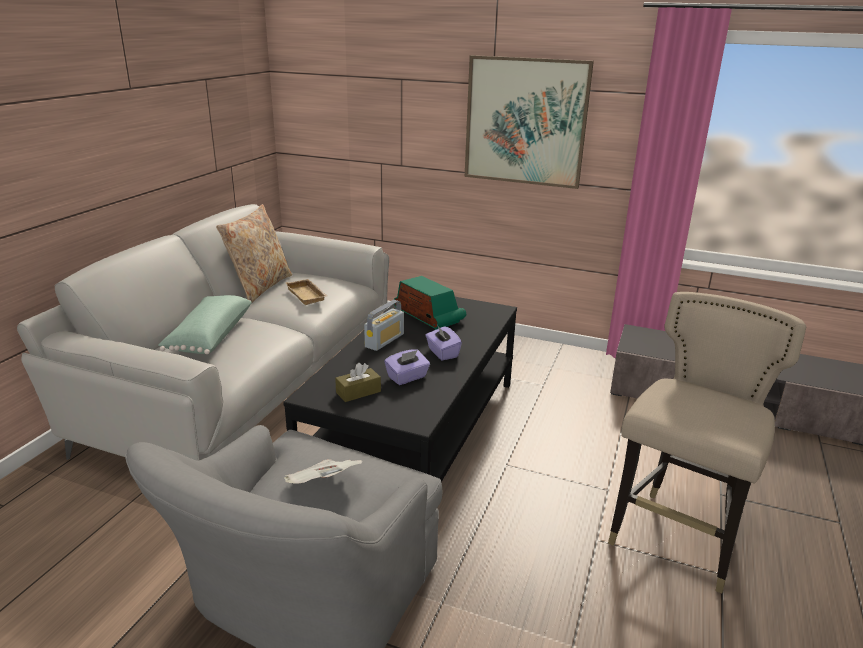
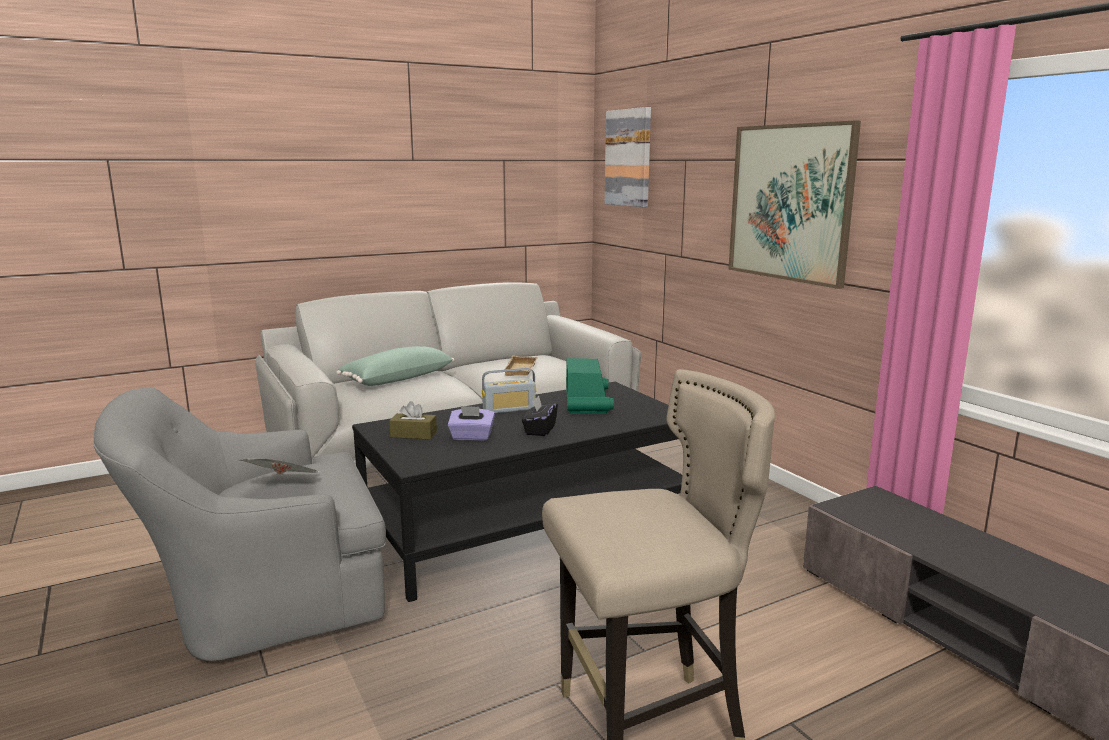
camera: 40 degrees right, 10 degrees down
(260, 287) = (499, 358): beige pillow -> none
(325, 72) = (628, 158): none -> picture
(442, 353) = (539, 430): purple tissue box -> black tissue box

